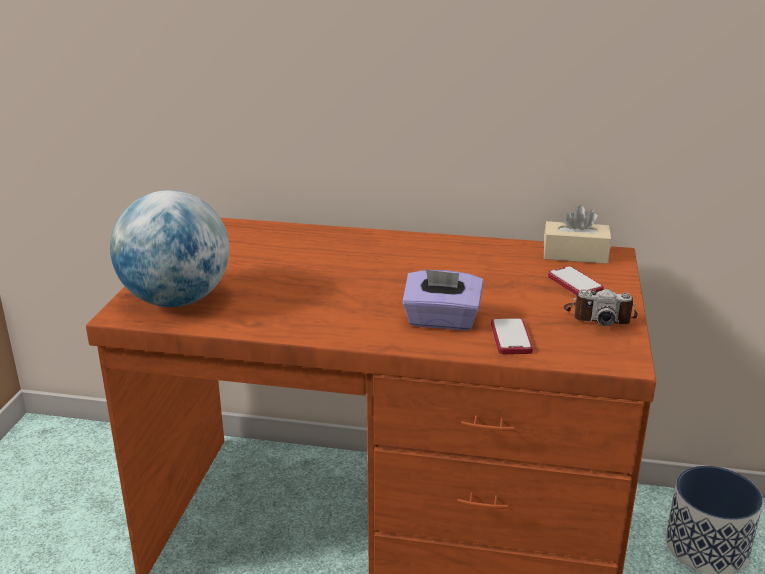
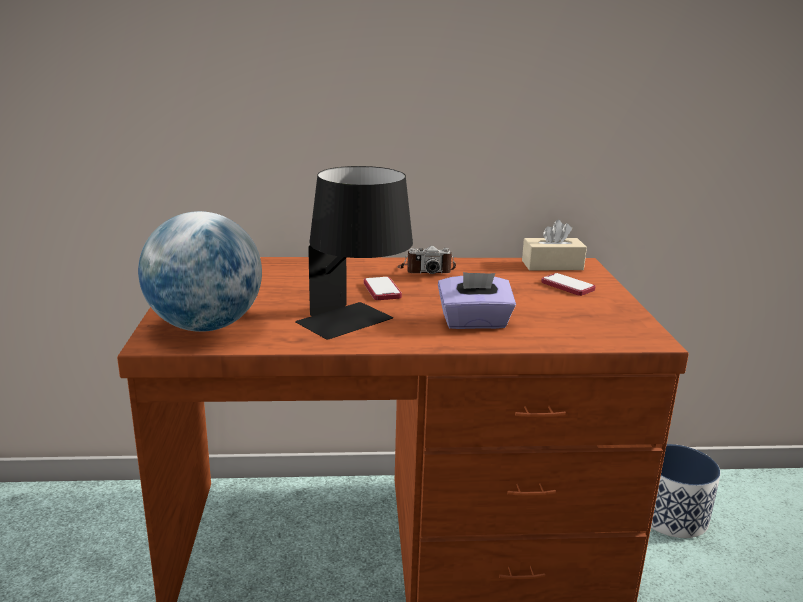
camera: 15 degrees left, 5 degrees down
(320, 313) = (357, 325): none -> black table lamp
(511, 338) = (545, 331): phone -> phone (382, 290)
(599, 316) = (606, 308): camera -> camera (426, 270)

